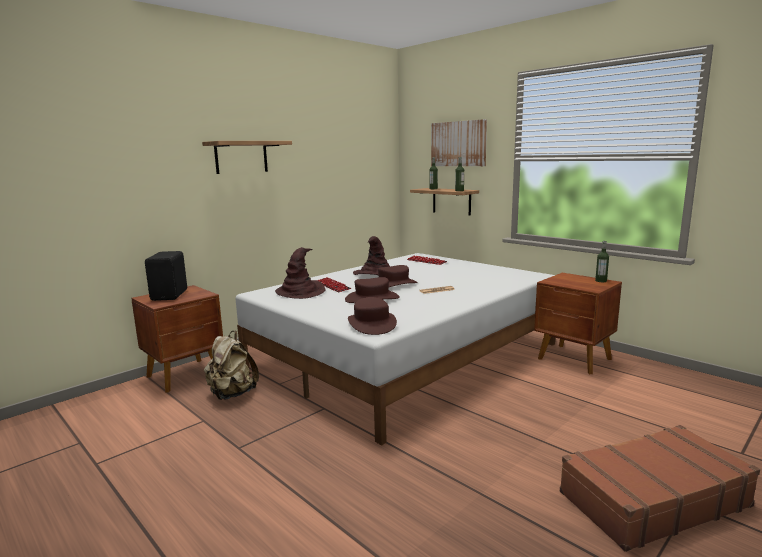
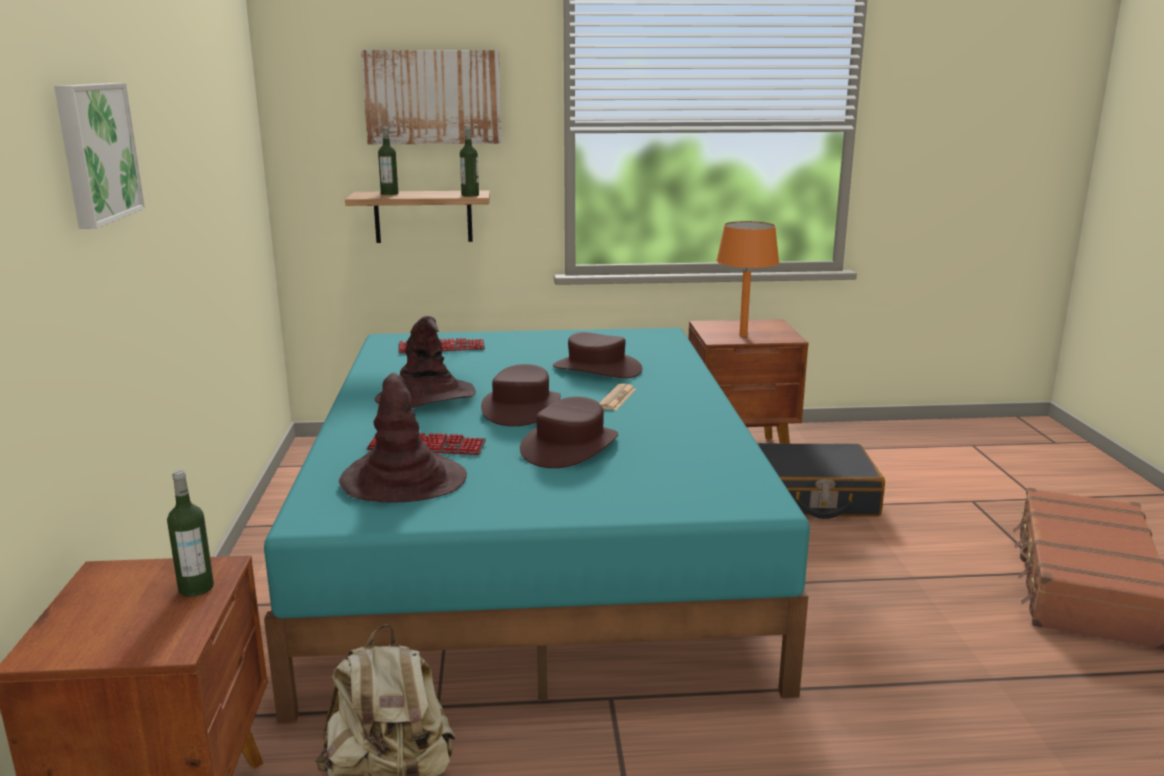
camera: 50 degrees left, 5 degrees up
(171, 295) = (117, 611): black speaker -> none
(241, 157) = (95, 152): shelf -> picture
(371, 324) = (706, 490): brown hat -> brown hat (596, 369)
(405, 355) = (535, 543): white bed -> turquoise bed
(570, 282) = (743, 335): none -> orange table lamp
(570, 390) = (812, 498): none -> black suitcase
(601, 281) = (763, 323): bottle -> bottle (196, 588)

